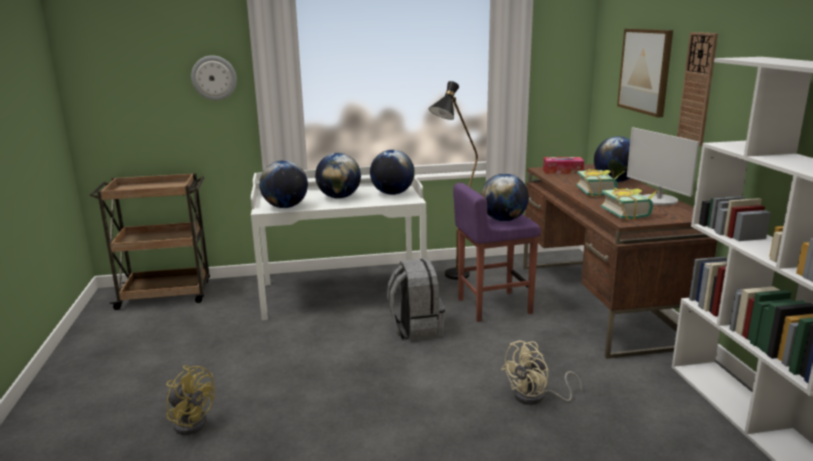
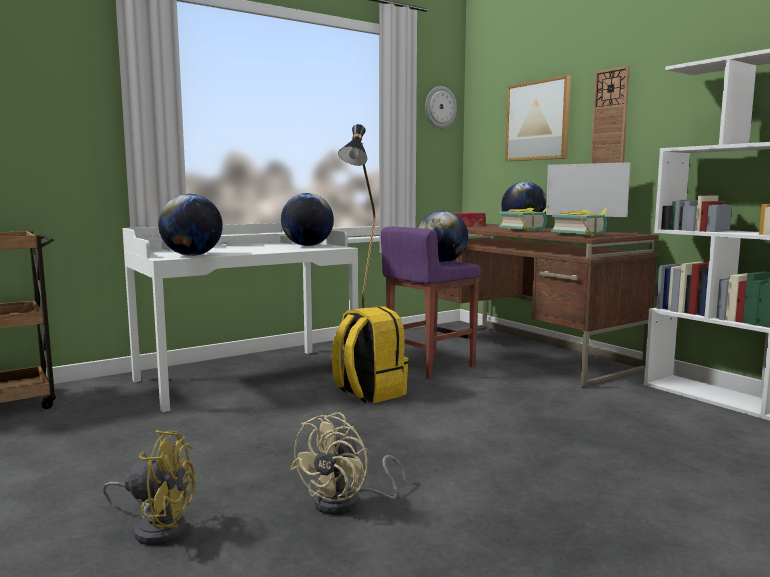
camera: 25 degrees left, 10 degrees down
(214, 78) = (62, 104): wall clock -> wall clock (440, 107)
(339, 197) = (248, 249): globe -> none
(415, 329) = (369, 393): grey backpack -> yellow backpack
(536, 397) = (560, 424): beige fan -> beige fan (347, 503)

